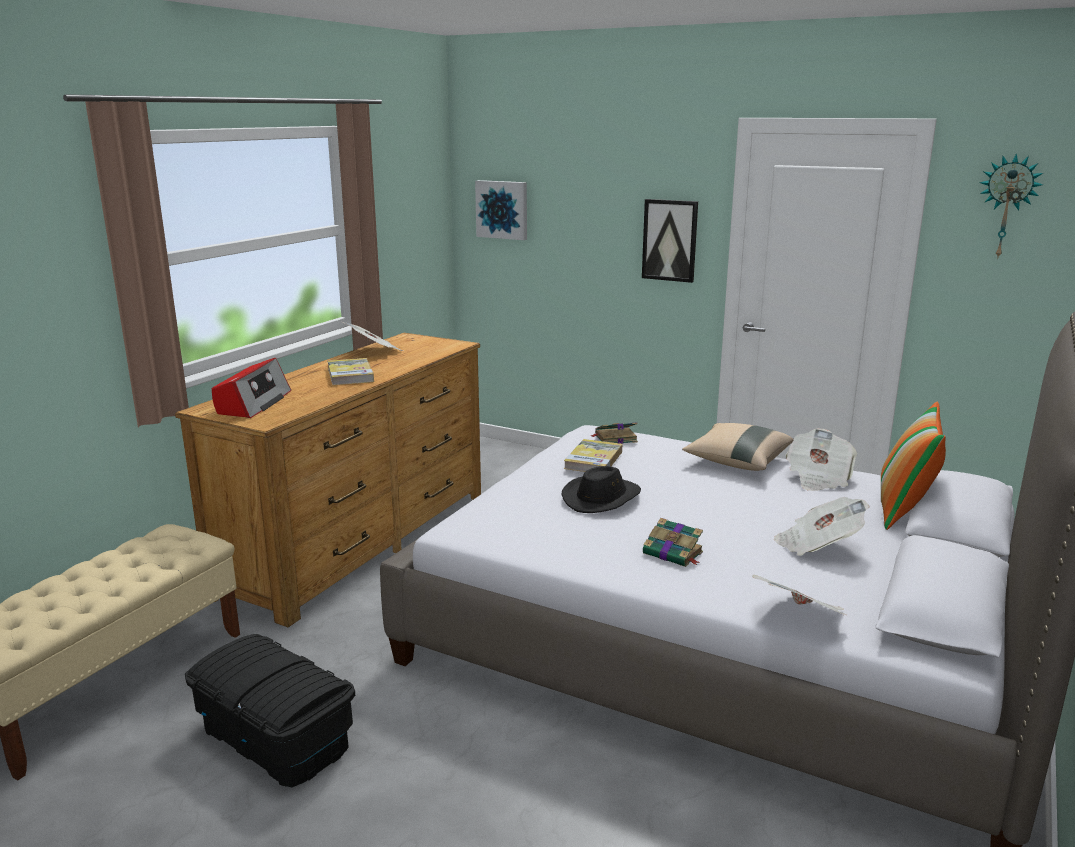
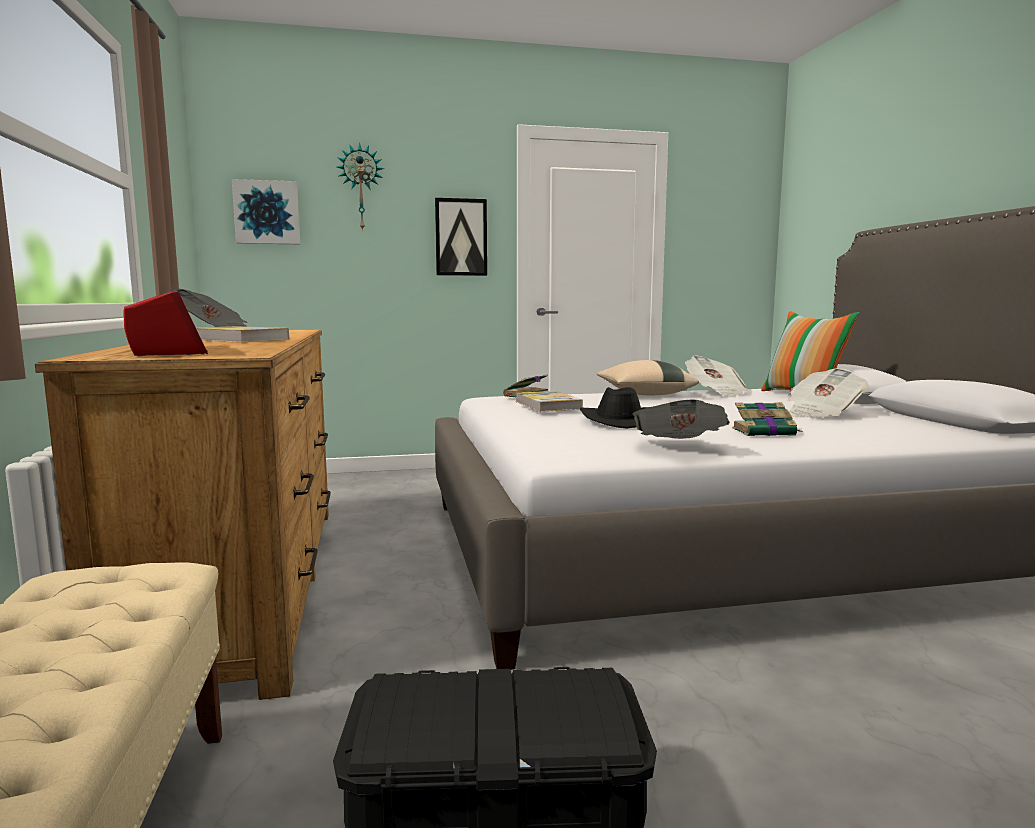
camera: 40 degrees left, 10 degrees down
(800, 618) = (938, 439): newspaper -> newspaper (679, 447)
(1006, 206) = (718, 199): wall clock -> wall clock (361, 188)

